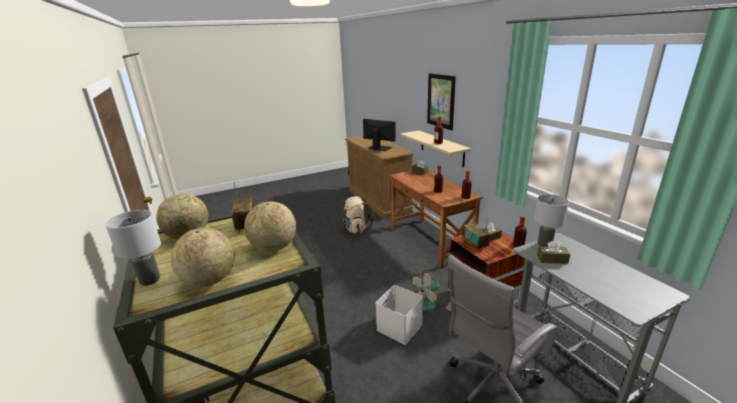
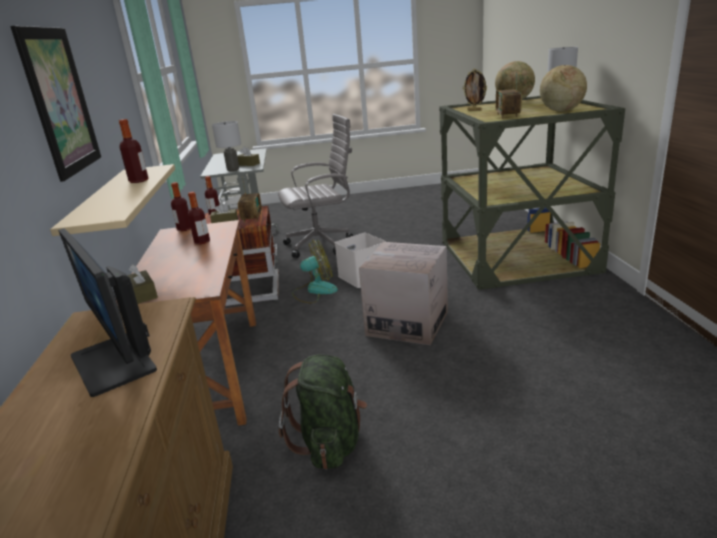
camera: 160 degrees left, 0 degrees up
(273, 248) = (475, 110): globe -> picture frame
(343, 283) = (407, 323): none -> cardboard box
(356, 229) = (330, 442): beige backpack -> green backpack

